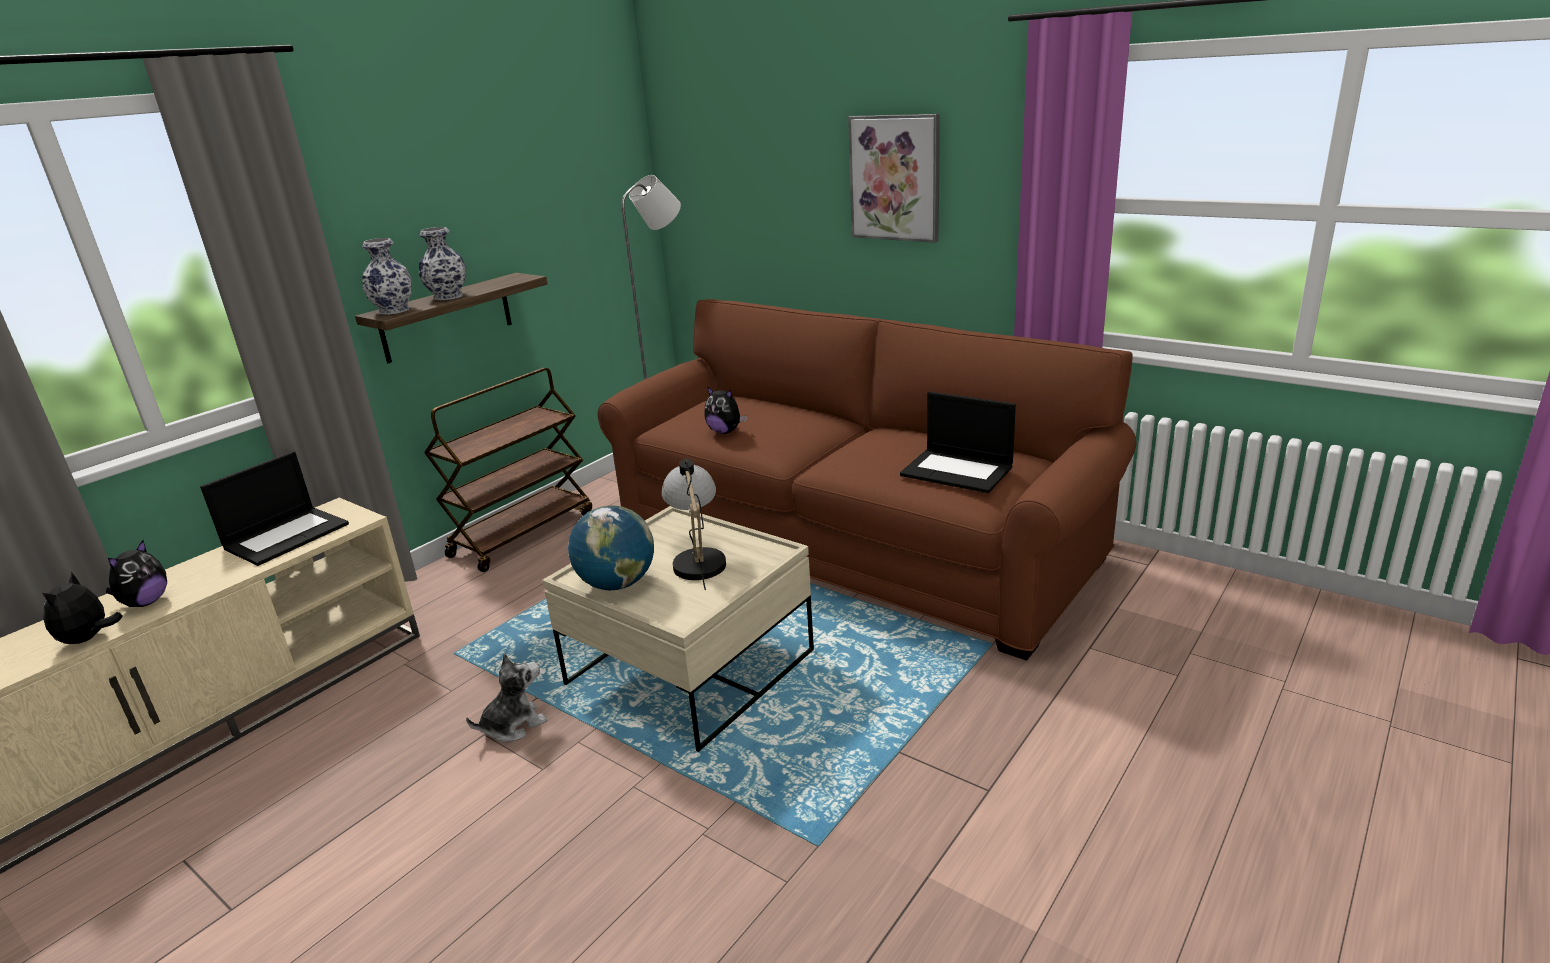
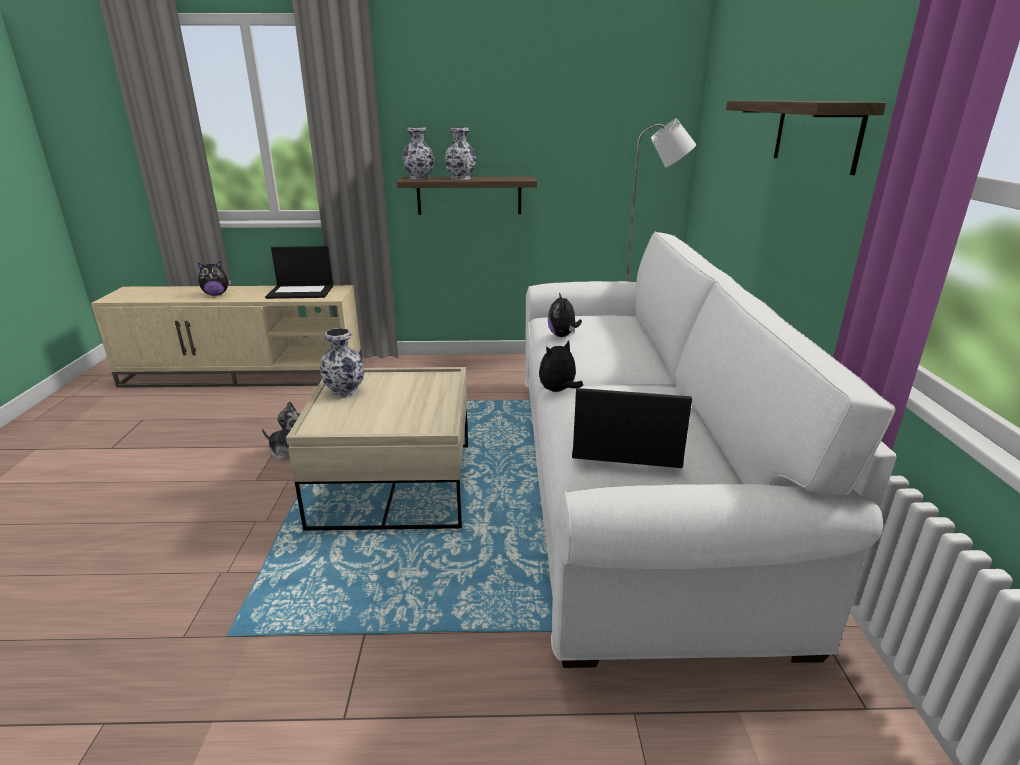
camera: 50 degrees right, 0 degrees up
(89, 639) = (178, 298): plush toy -> plush toy (558, 391)
(523, 534) = (480, 363): brown cart -> none
(617, 583) = (345, 391): globe -> vase
(697, 559) = (402, 403): table lamp -> none
(852, 543) = (629, 483): brown sofa -> white sofa
(895, 178) = (816, 134): picture -> shelf
(958, 471) = (625, 446): laptop -> laptop turned 105 degrees clockwise

